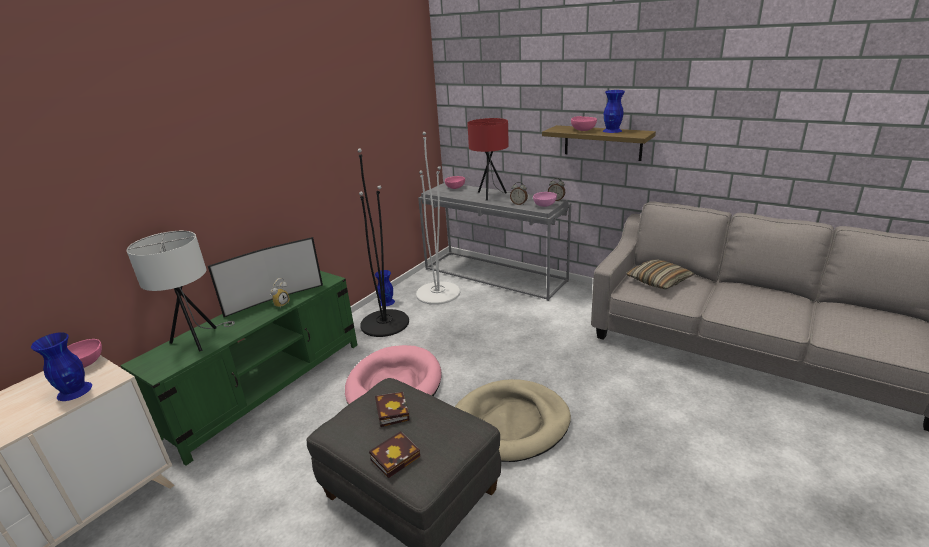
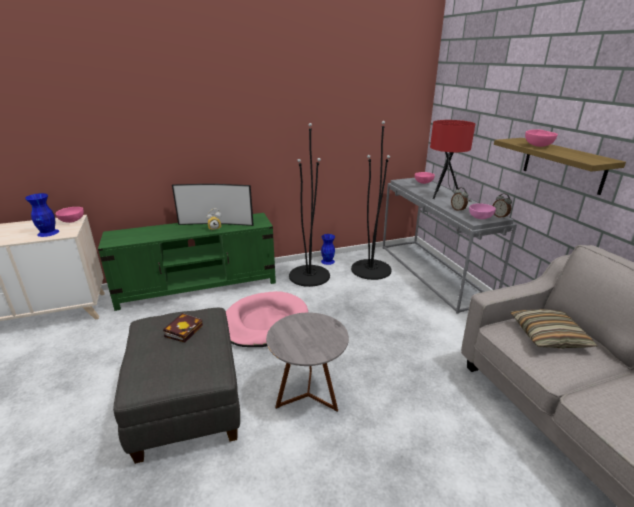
camera: 35 degrees right, 0 degrees up
(199, 340) = (149, 233): white table lamp -> none
(396, 456) = (145, 362): book -> none
(438, 293) = (371, 269): white floor lamp -> black floor lamp
(511, 423) = (308, 396): beige dog bed -> grey side table
(612, 131) = (570, 152): blue vase -> none

